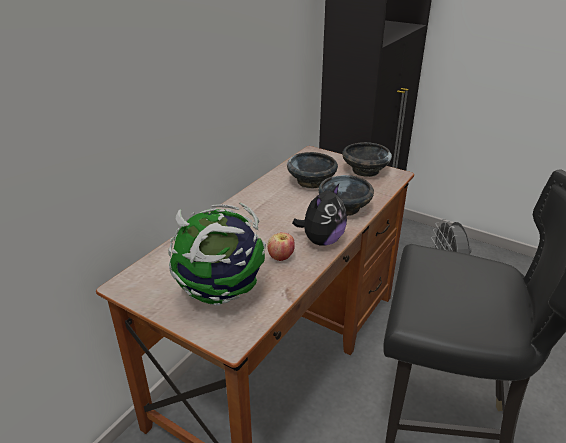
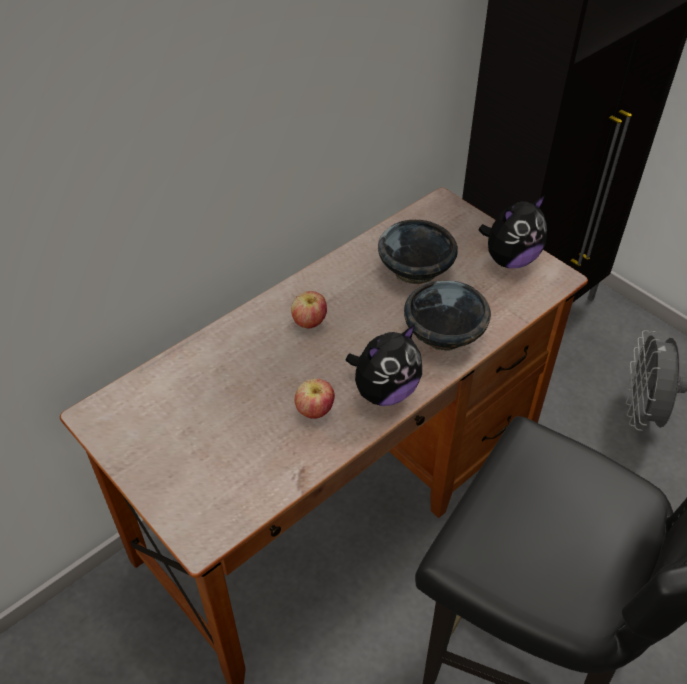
camera: 15 degrees right, 15 degrees up
(221, 292) = (214, 455): globe -> none
(256, 215) = (309, 322): none -> apple
(365, 170) = (510, 259): black bowl -> plush toy

